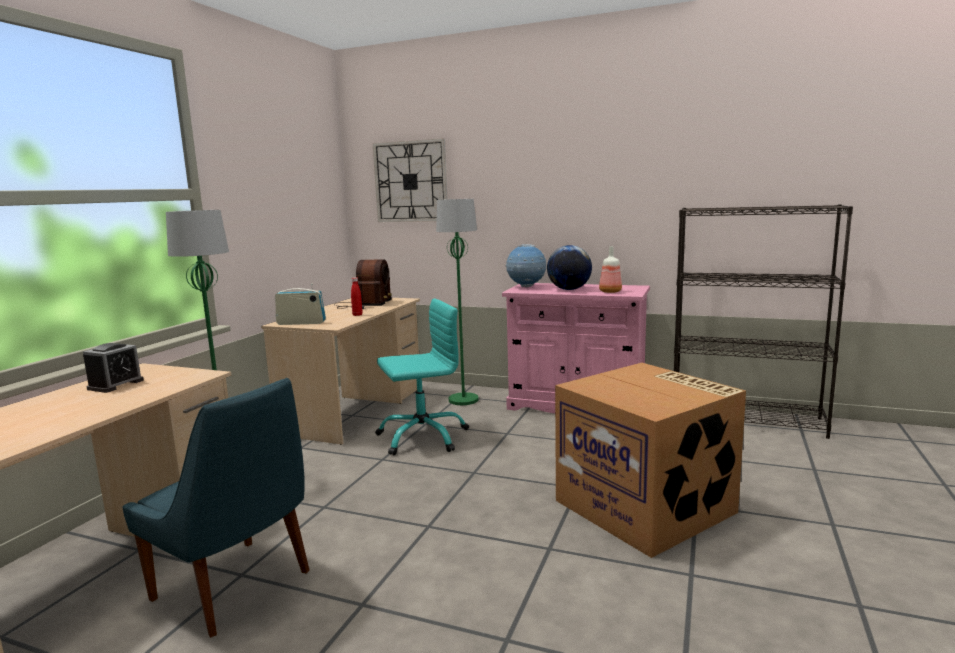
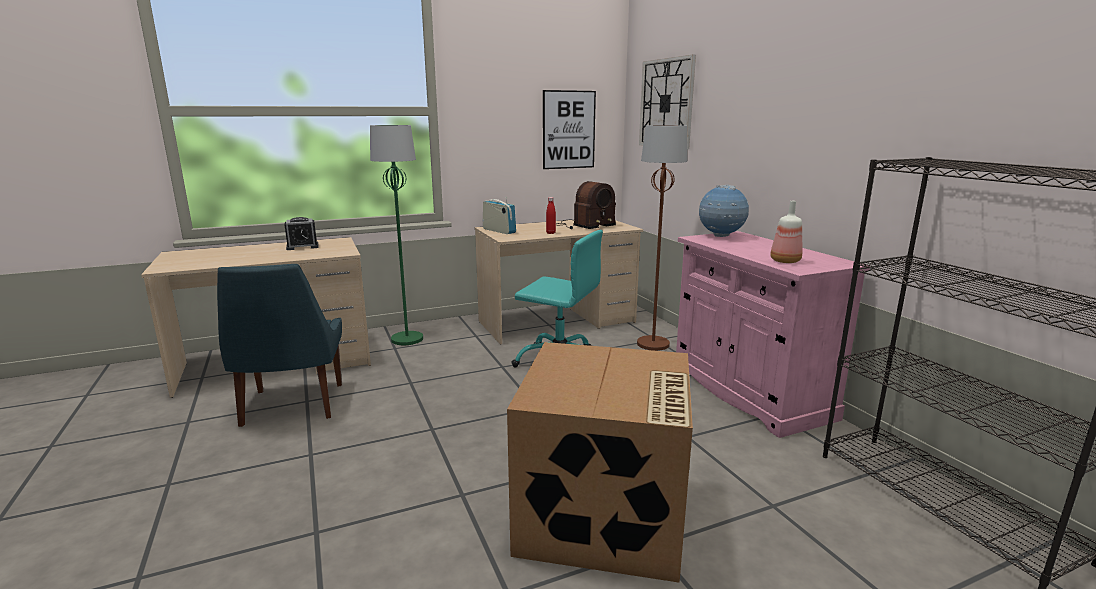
camera: 45 degrees right, 5 degrees up
(310, 211) = (568, 130): none -> picture
(463, 400) = (653, 344): green floor lamp -> brown floor lamp
(569, 289) = (751, 248): globe -> none

